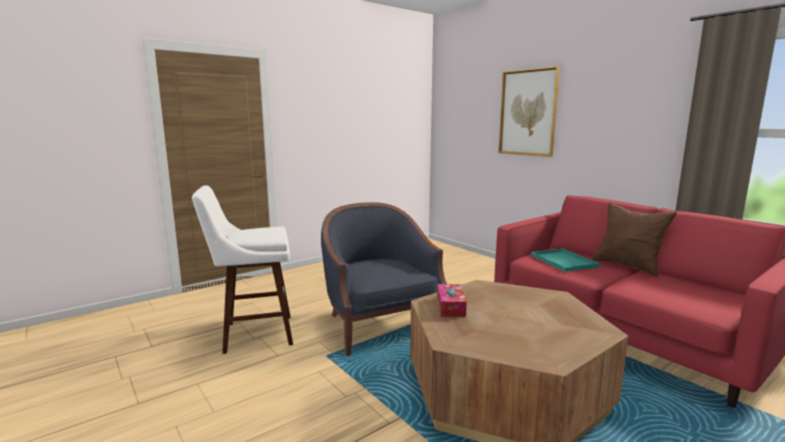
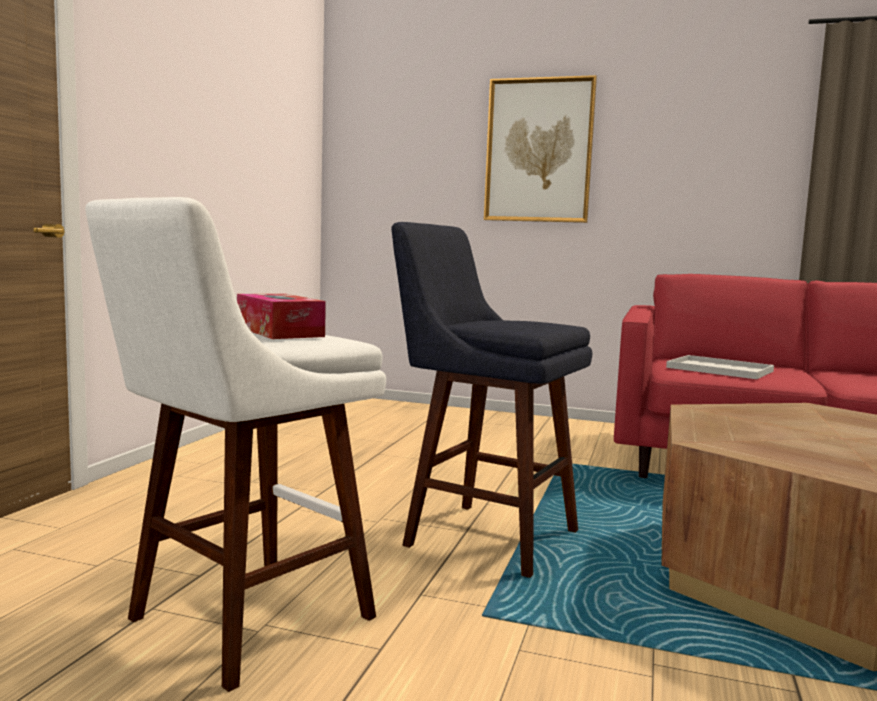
camera: 35 degrees left, 5 degrees down
(380, 325) = (482, 535): blue armchair -> blue stool
(450, 307) = (747, 440): tissue box -> tissue box (279, 331)
(565, 261) = (722, 369): turquoise tray -> white tray
(628, 266) = (794, 367): brown pillow -> none

